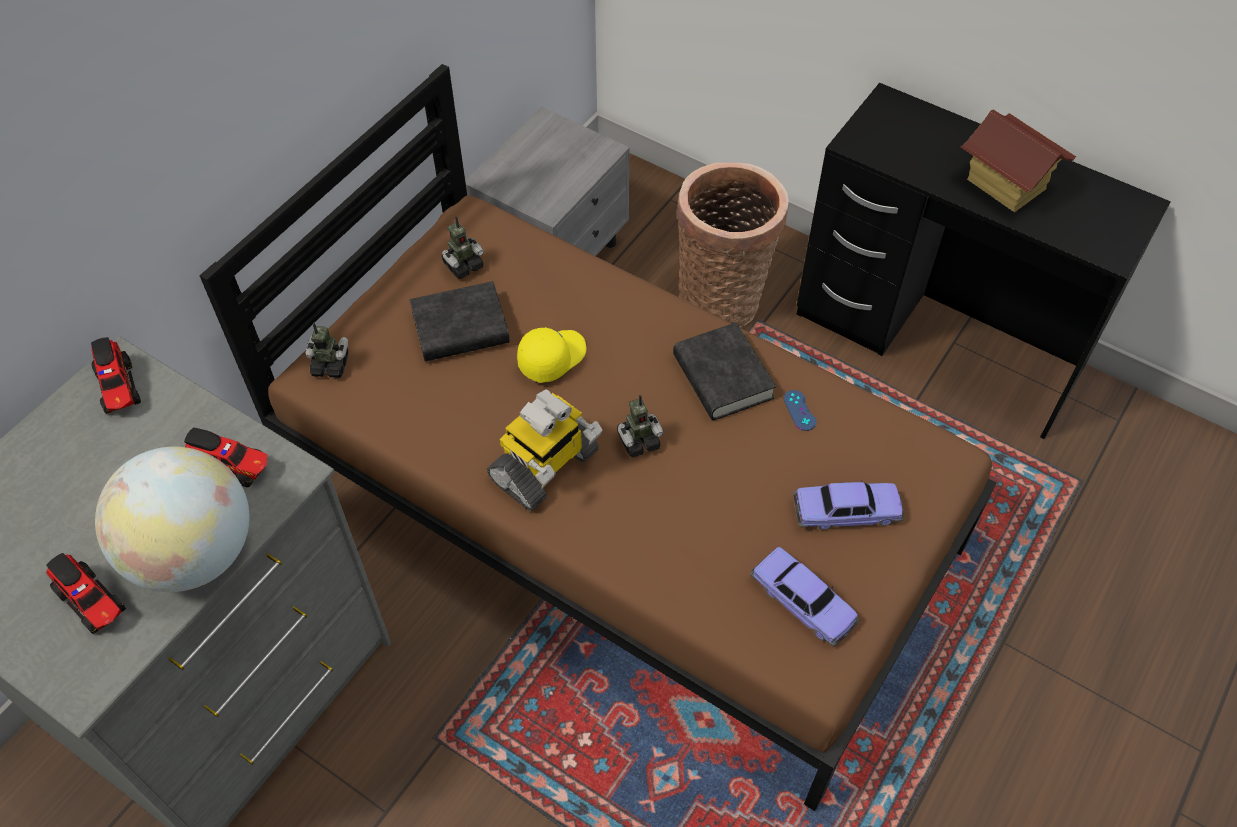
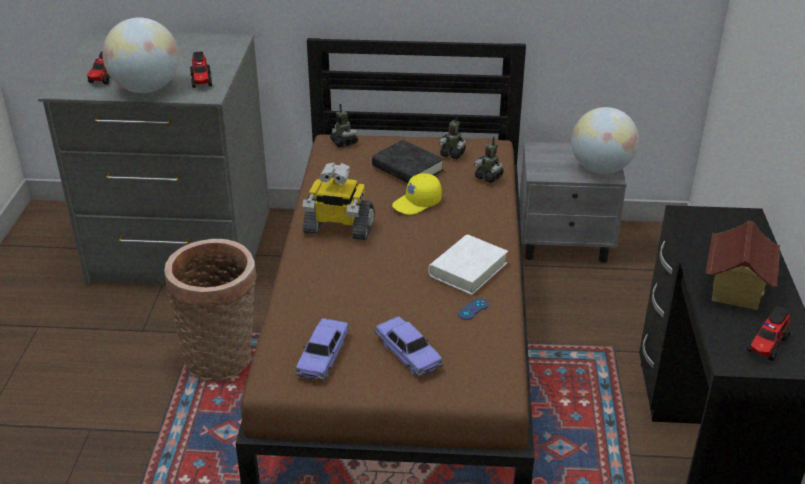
camera: 60 degrees right, 20 degrees down
(119, 389) = (223, 44): toy truck -> toy truck (766, 346)
(551, 357) = (417, 203): yellow cap -> yellow cap turned 135 degrees clockwise
(583, 150) = (601, 169): none -> globe
(638, 441) = (387, 254): toy robot -> toy robot (489, 177)
(722, 299) = (613, 324): basket -> basket (222, 359)
(722, 377) = (468, 269): black book -> white book

